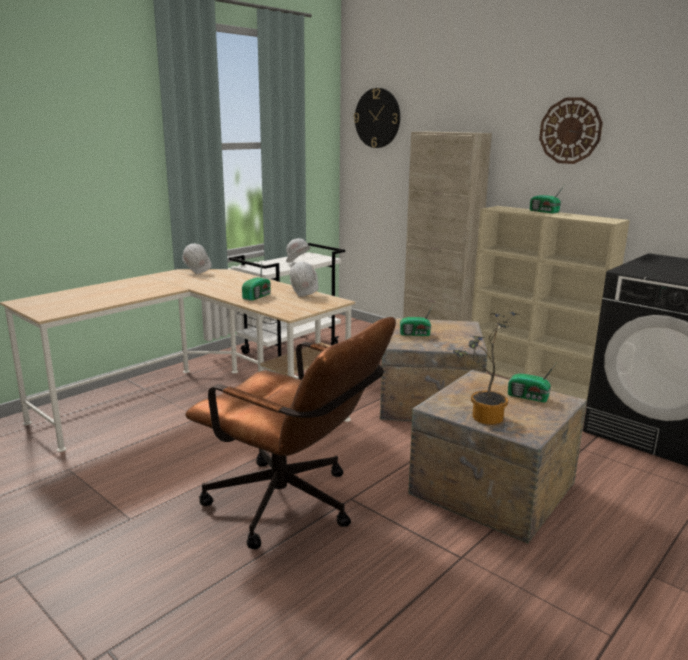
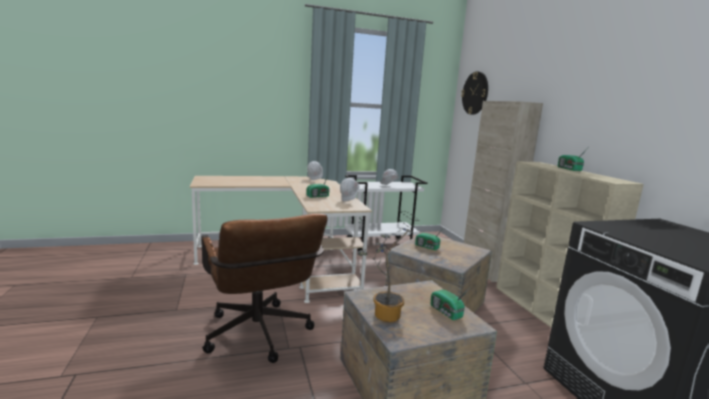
camera: 30 degrees right, 5 degrees down
(570, 131) = (602, 100): wall clock -> none

